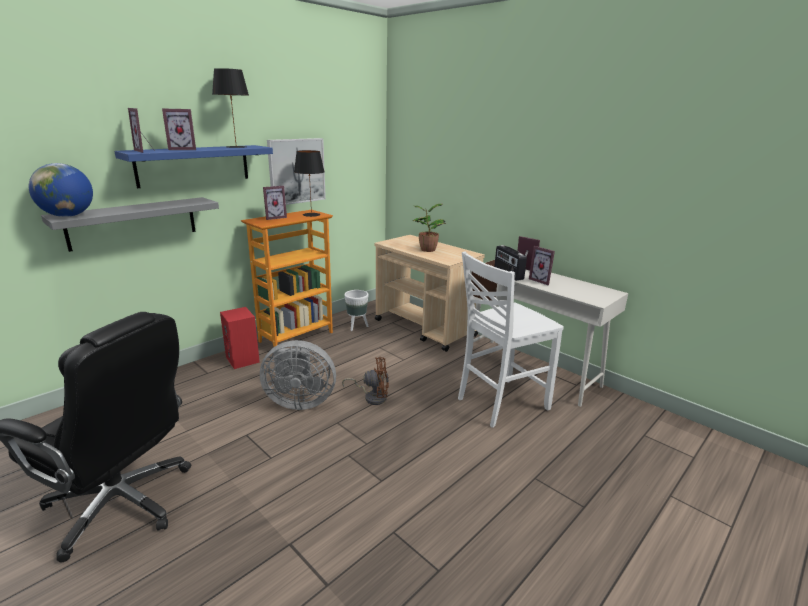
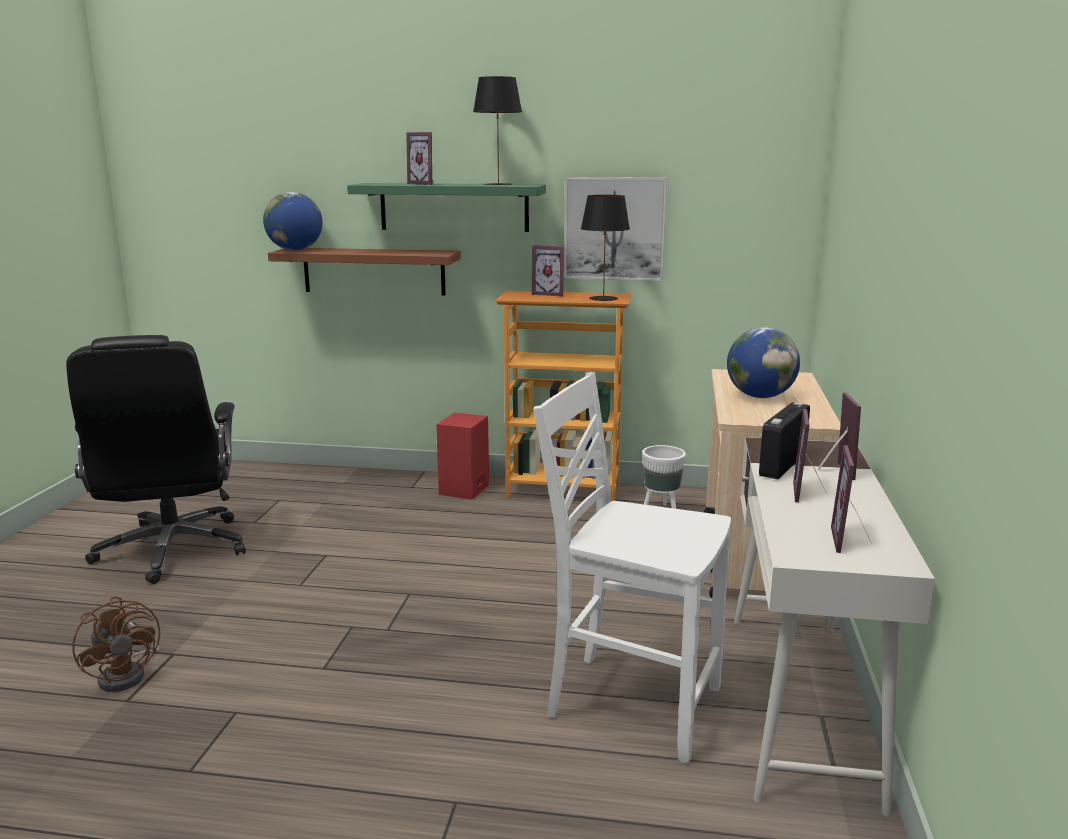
camera: 55 degrees right, 5 degrees down
(133, 223) = (374, 271): grey shelf -> brown shelf
(146, 151) = (380, 183): picture frame -> picture frame (852, 541)
(194, 165) = (454, 207): blue shelf -> green shelf
(299, 401) = (423, 554): grey fan -> none
(372, 397) = (496, 593): brown fan -> brown fan (128, 674)
(427, 250) = (760, 396): potted plant -> globe

